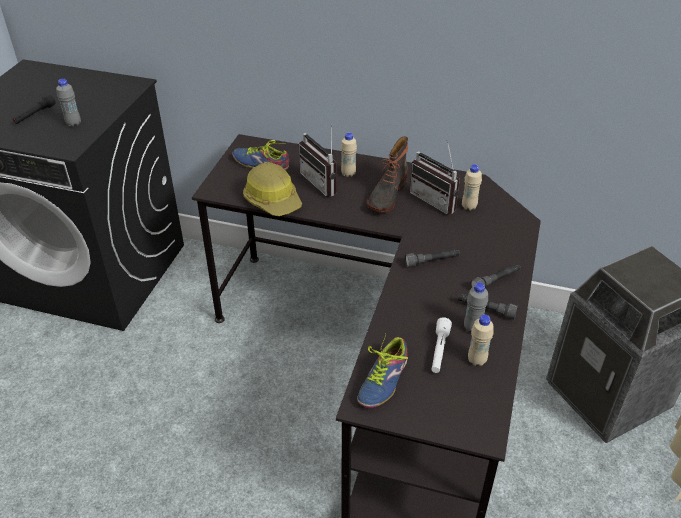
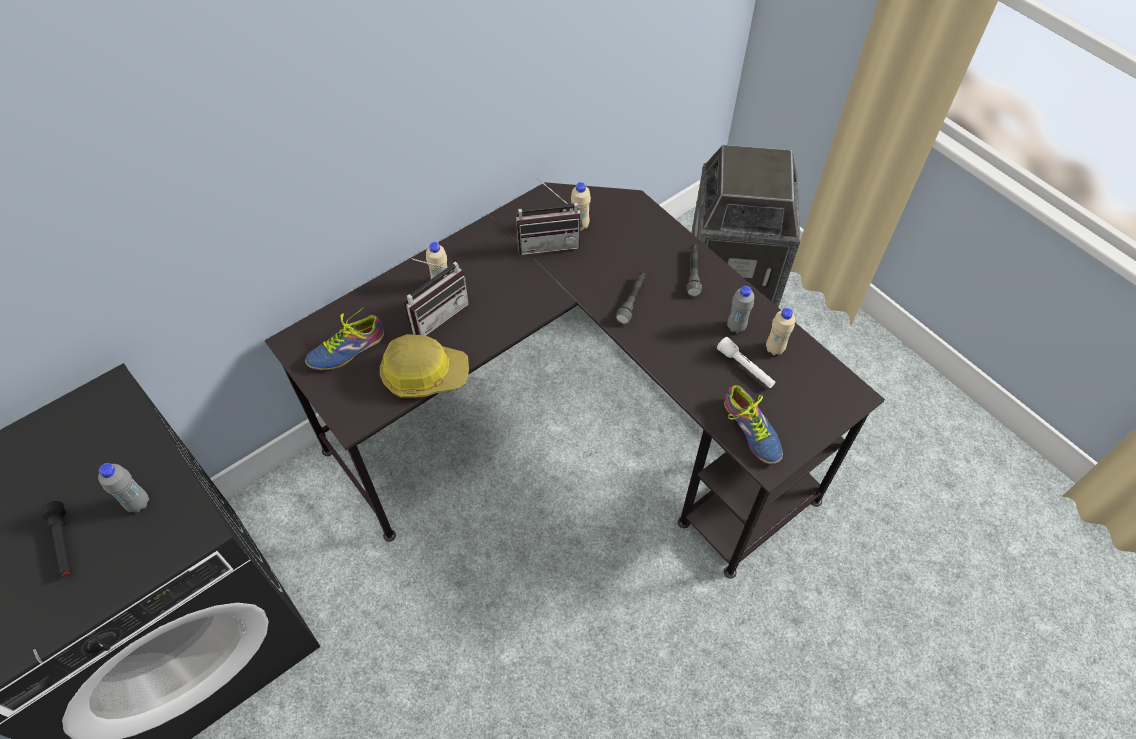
camera: 55 degrees left, 15 degrees up
(323, 182) = (436, 313): radio -> radio turned 45 degrees counterclockwise
(386, 195) = (505, 274): boot -> none
(486, 309) = (721, 303): grey flashlight -> none

